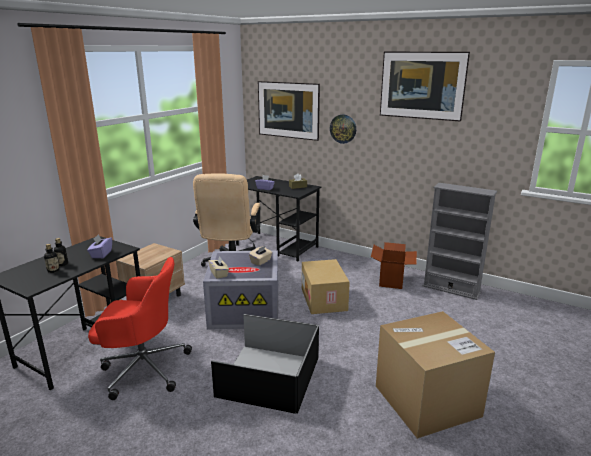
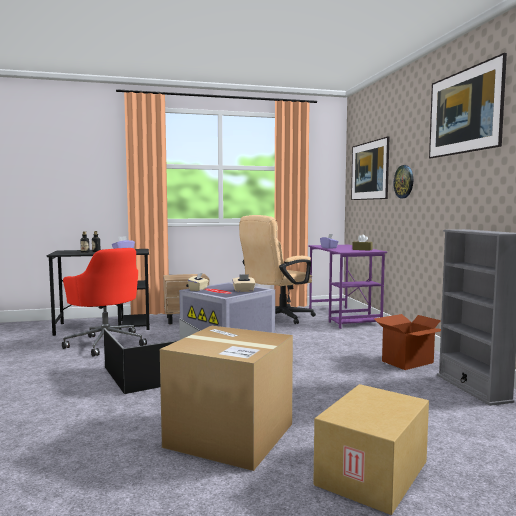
camera: 45 degrees right, 15 degrees down
(277, 246) = (343, 317): black desk -> purple desk
(324, 299) = (304, 353): cardboard box -> cardboard box (373, 474)

